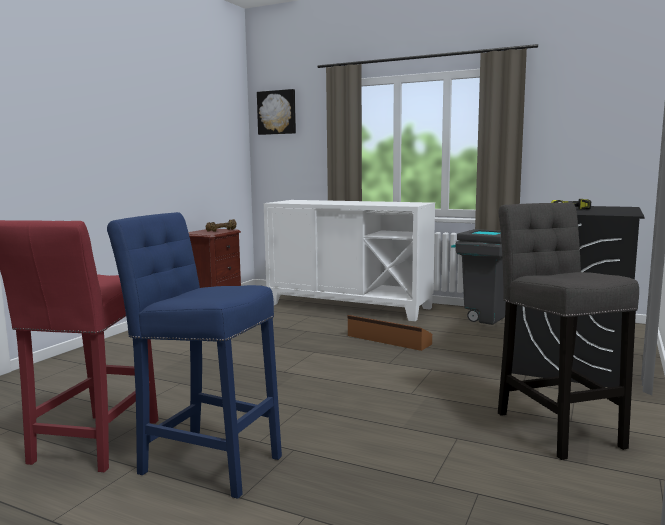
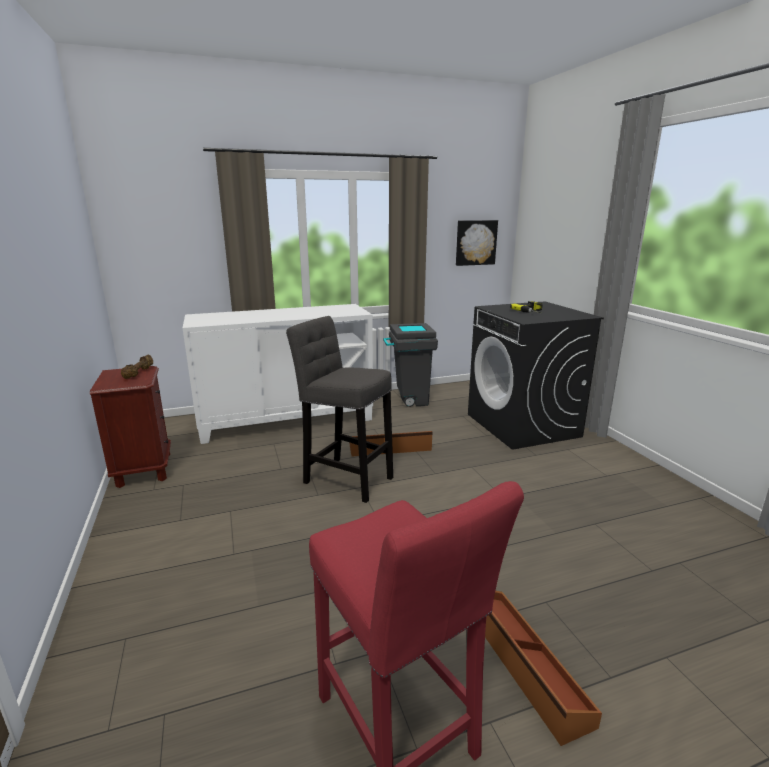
camera: 45 degrees left, 10 degrees up
(205, 462) = (524, 665): blue stool -> brown storage box
(277, 112) = (138, 203): picture -> picture (475, 242)
(555, 426) = (610, 484): grey stool -> grey stool (345, 478)

